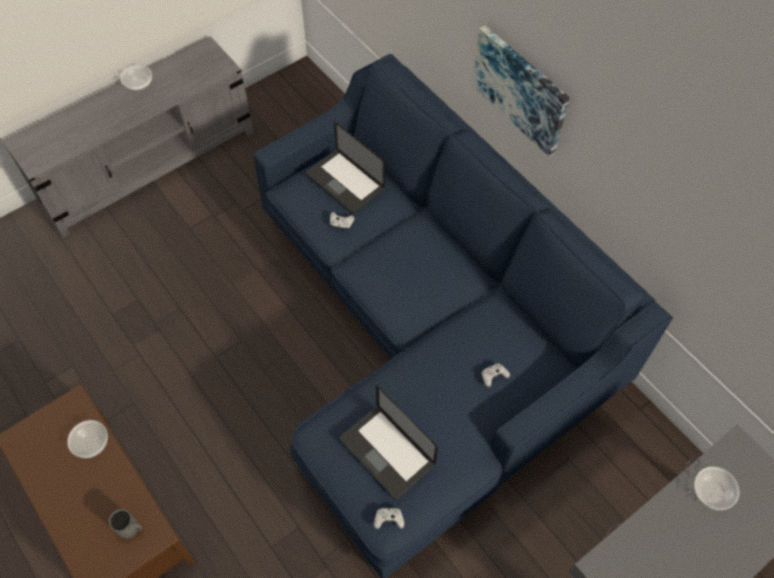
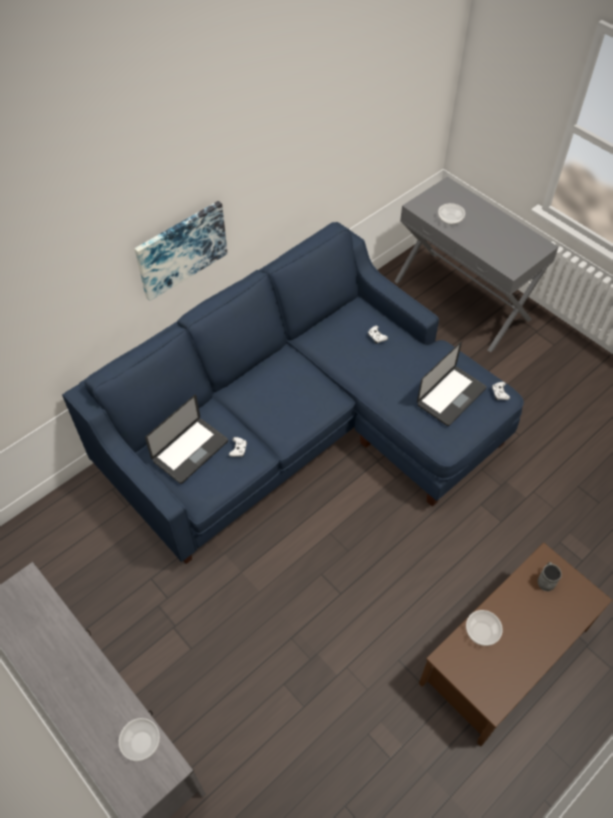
camera: 95 degrees left, 5 degrees down
(139, 84) = (44, 672): bowl -> bowl (141, 742)

